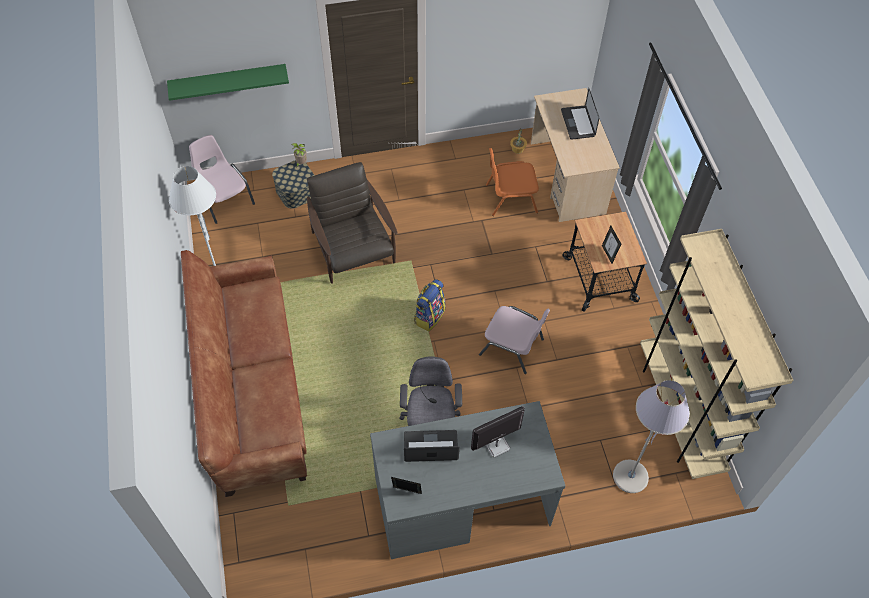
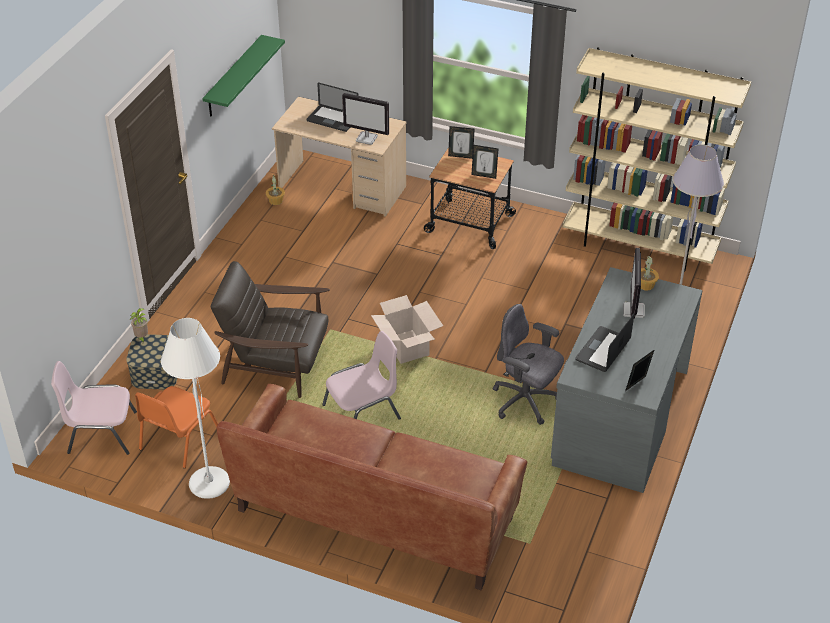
camera: 55 degrees left, 15 degrees down
(228, 81) = (59, 273): green shelf -> green shelf (233, 77)
(429, 316) = (406, 347): backpack -> cardboard box
(510, 198) = (326, 232): orange chair -> orange chair (178, 439)
(512, 347) = (490, 310): pink chair -> pink chair (363, 412)
(536, 438) = (645, 285): none -> potted plant
(574, 156) = (367, 138): none -> monitor
(618, 226) = (460, 156): none -> picture frame

